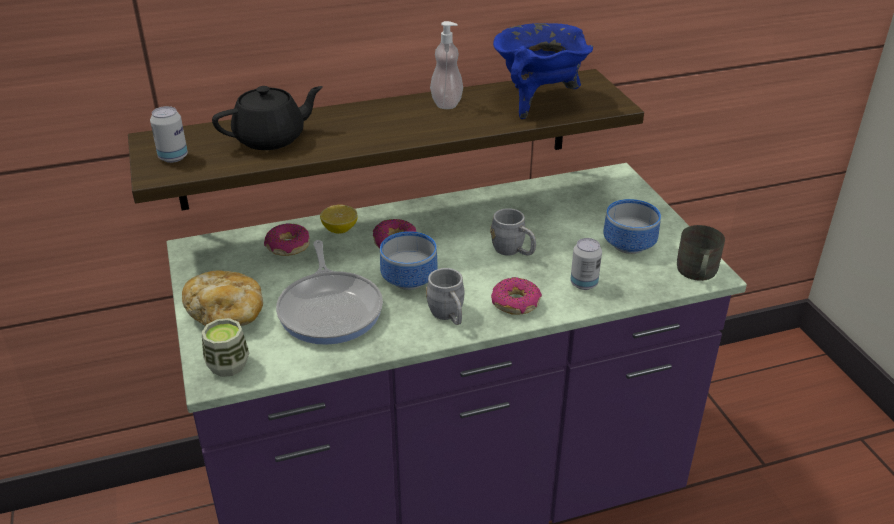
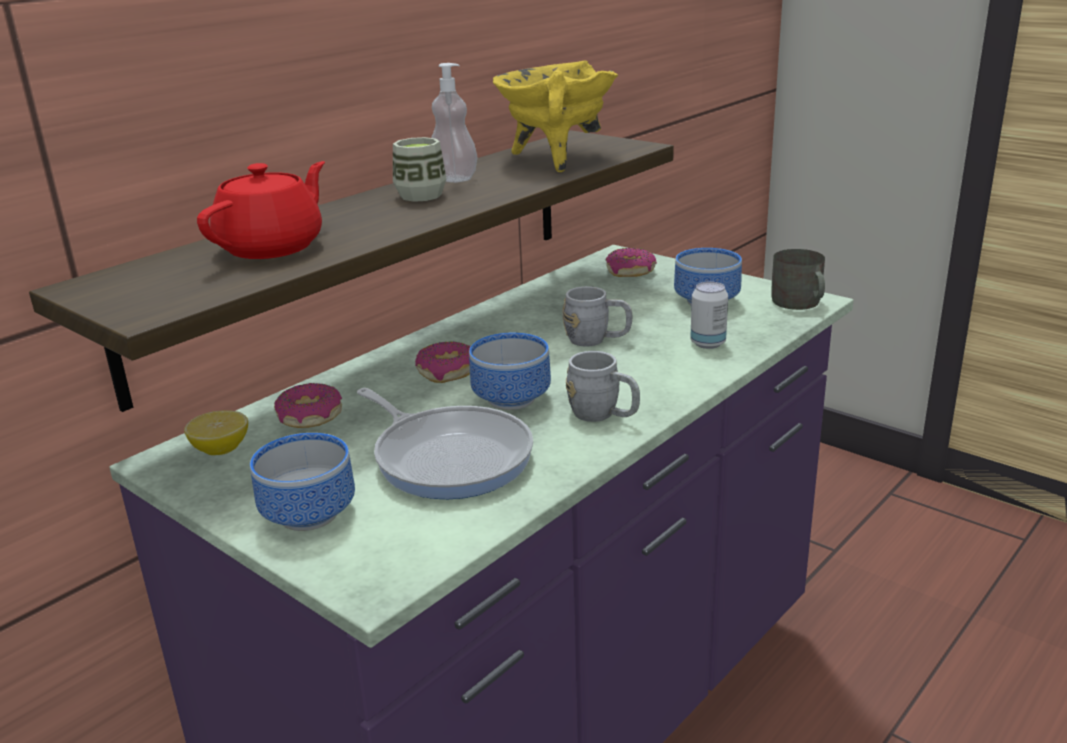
camera: 30 degrees left, 10 degrees down
(173, 157) = (147, 293): can -> none
(227, 315) = (309, 512): bread -> bowl
(228, 365) = (378, 563): cup -> cup (421, 195)
(271, 139) = (273, 247): black teapot -> red teapot
(339, 229) = (360, 381): lemon -> lemon (220, 449)
(516, 303) = (661, 380): donut -> donut (631, 271)
(537, 102) = (555, 159): blue cooking pot -> yellow cooking pot

